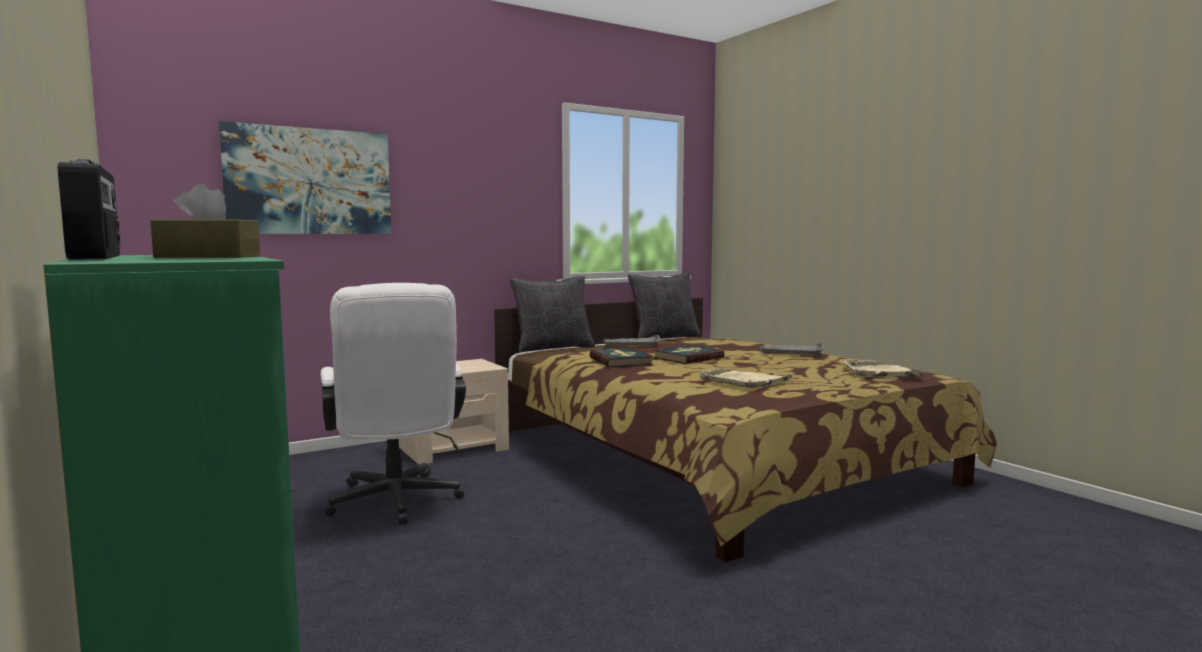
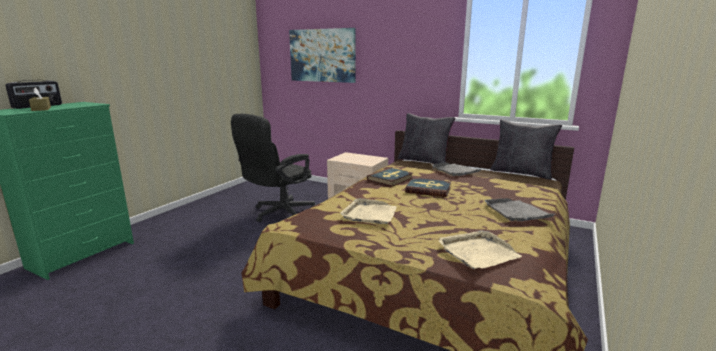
camera: 60 degrees right, 10 degrees up
(395, 504) = (278, 213): white office chair -> black office chair

